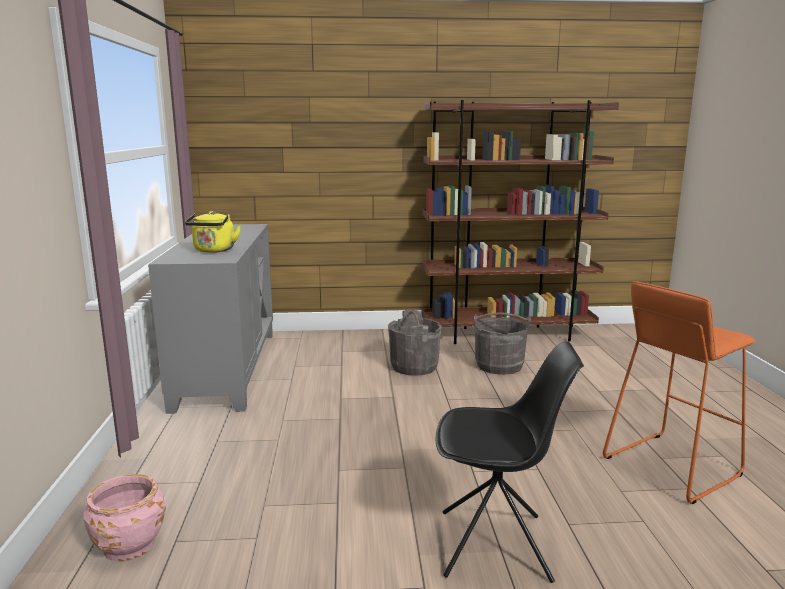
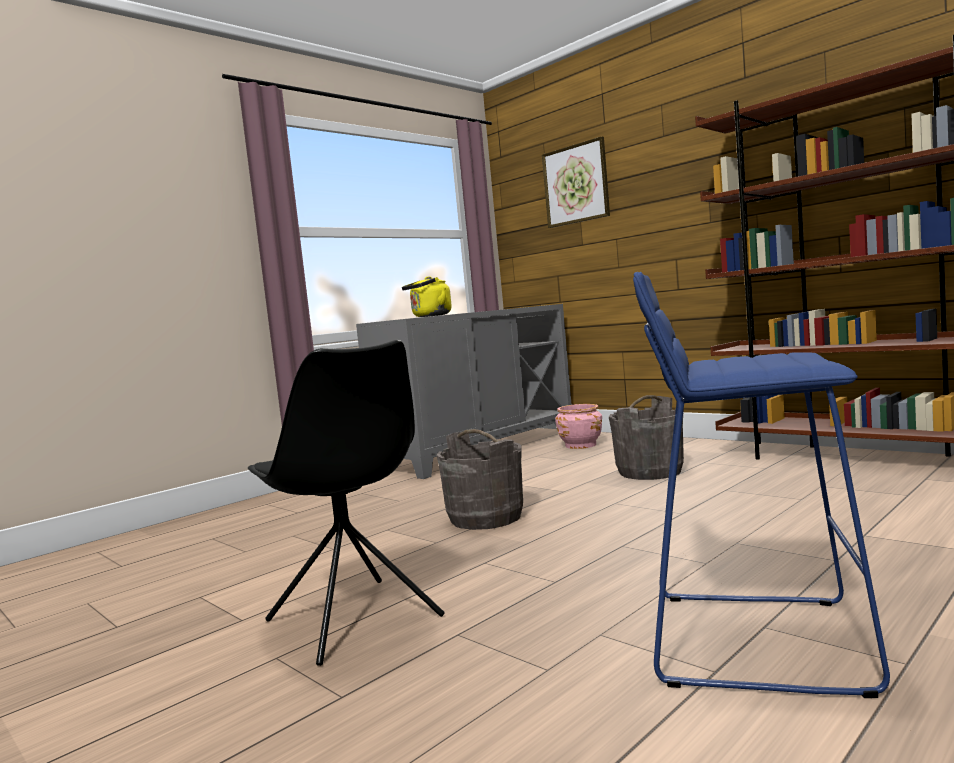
camera: 50 degrees right, 10 degrees down
(129, 545) = (193, 533): pink planter -> pink planter (580, 445)
(281, 118) = (576, 184): none -> picture
(499, 366) = (764, 486): grey bucket -> grey bucket (485, 518)
(670, 466) = (755, 639): orange stool -> blue stool

